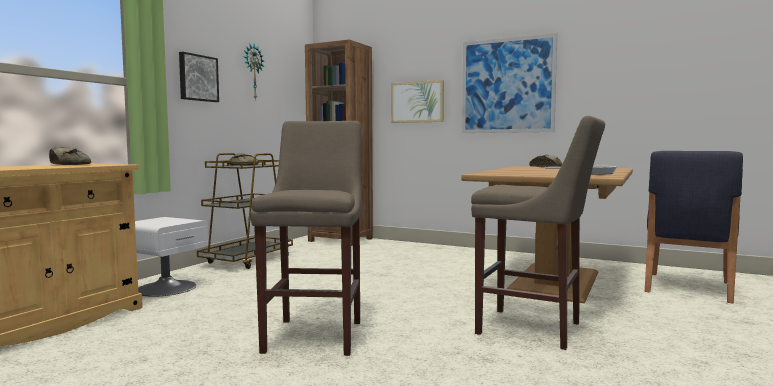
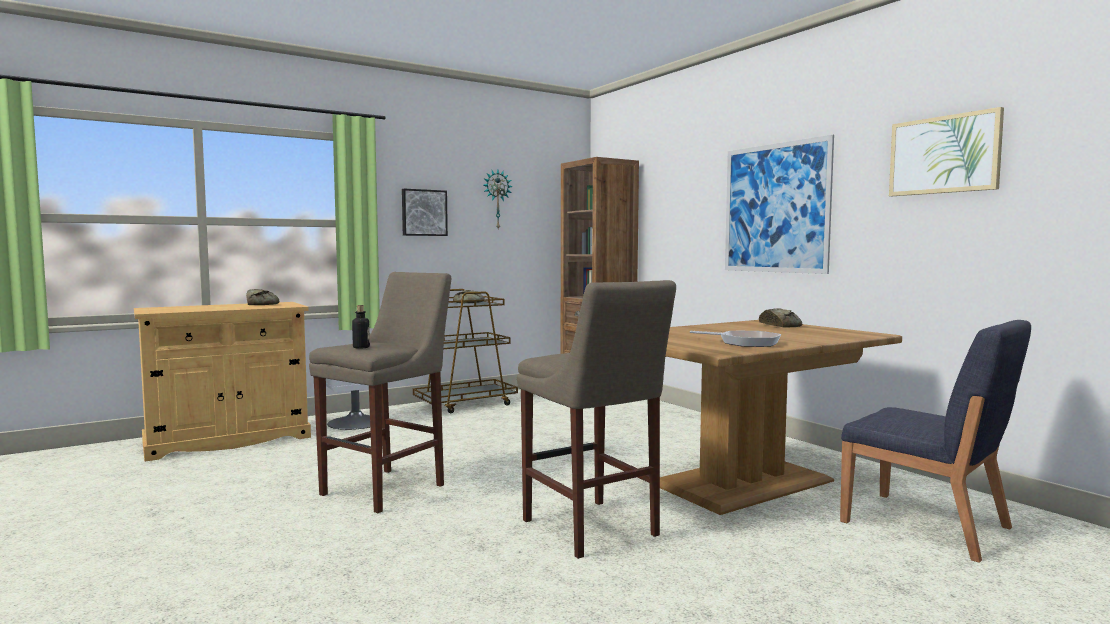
camera: 30 degrees right, 0 degrees up
(311, 191) = (361, 347): none -> bottle
(417, 102) = (681, 228): picture -> picture (944, 155)
(687, 287) = (927, 525): blue chair -> blue chair turned 105 degrees counterclockwise

